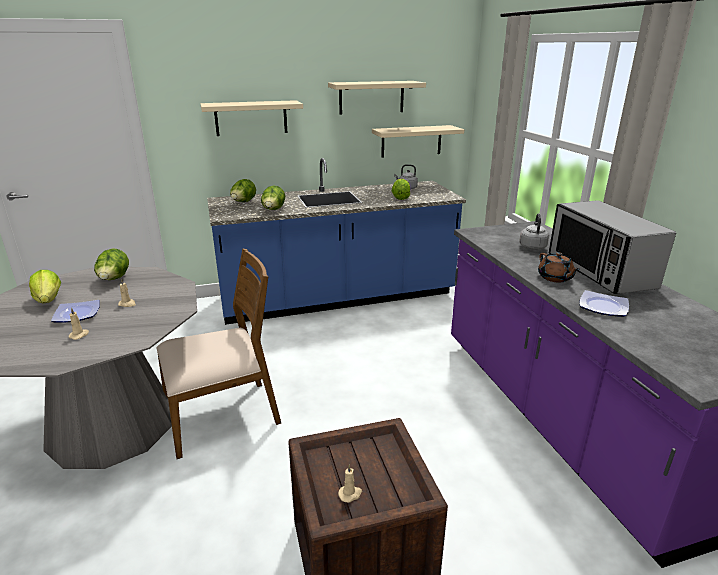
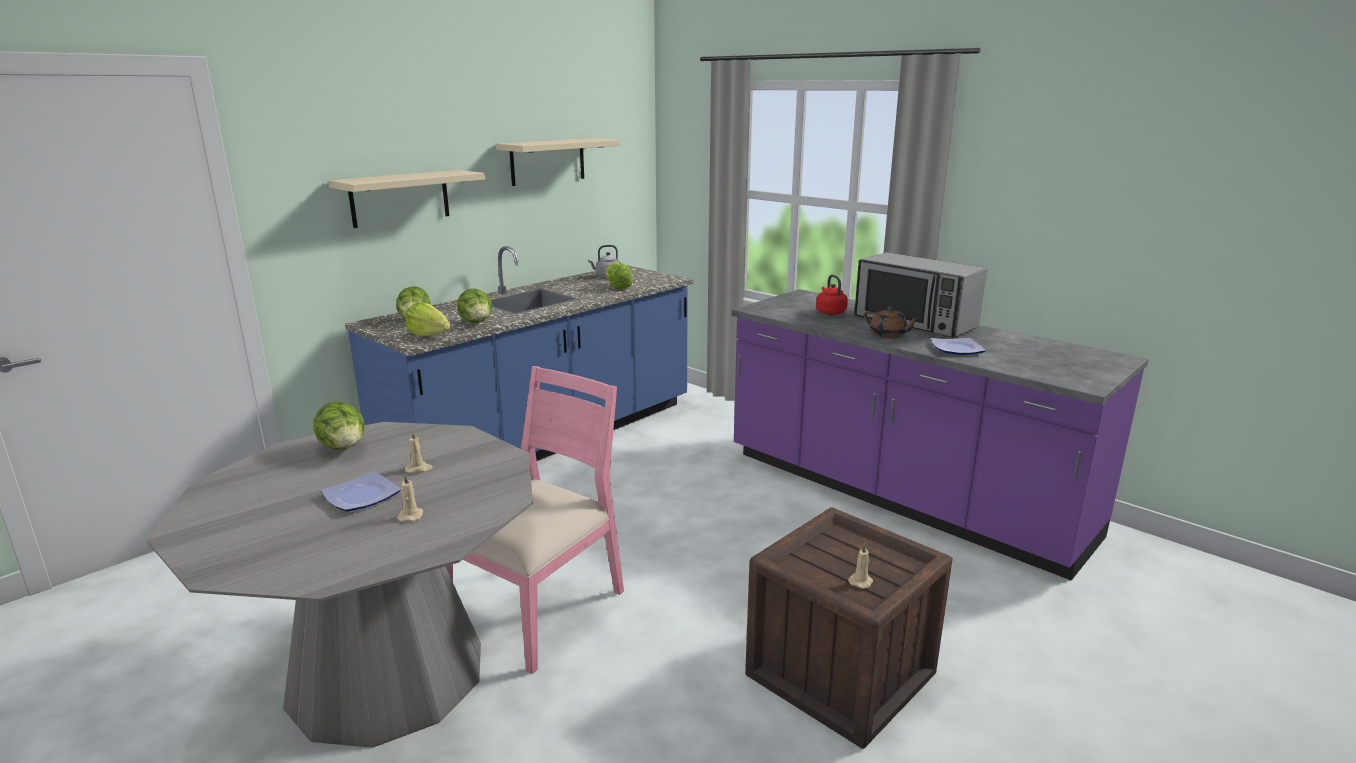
camera: 30 degrees left, 5 degrees down
(48, 300) = (280, 493): lettuce -> lettuce (429, 335)
(223, 415) = (540, 608): brown chair -> pink chair
(411, 141) = (596, 216): beige shelf -> none
(532, 246) = (830, 312): grey kettle -> red kettle

